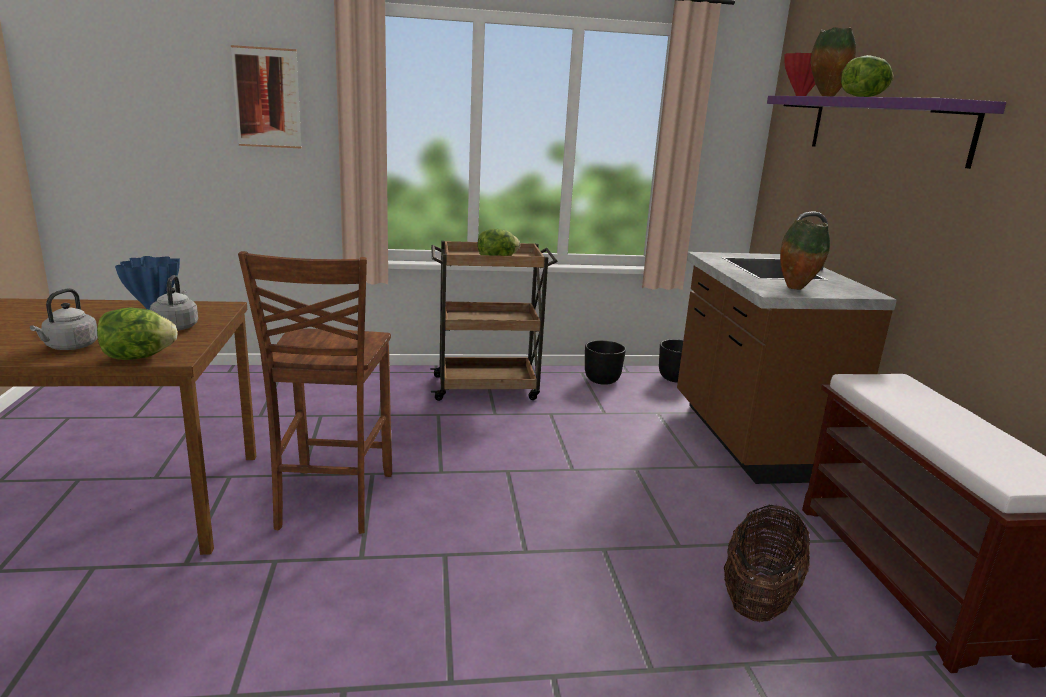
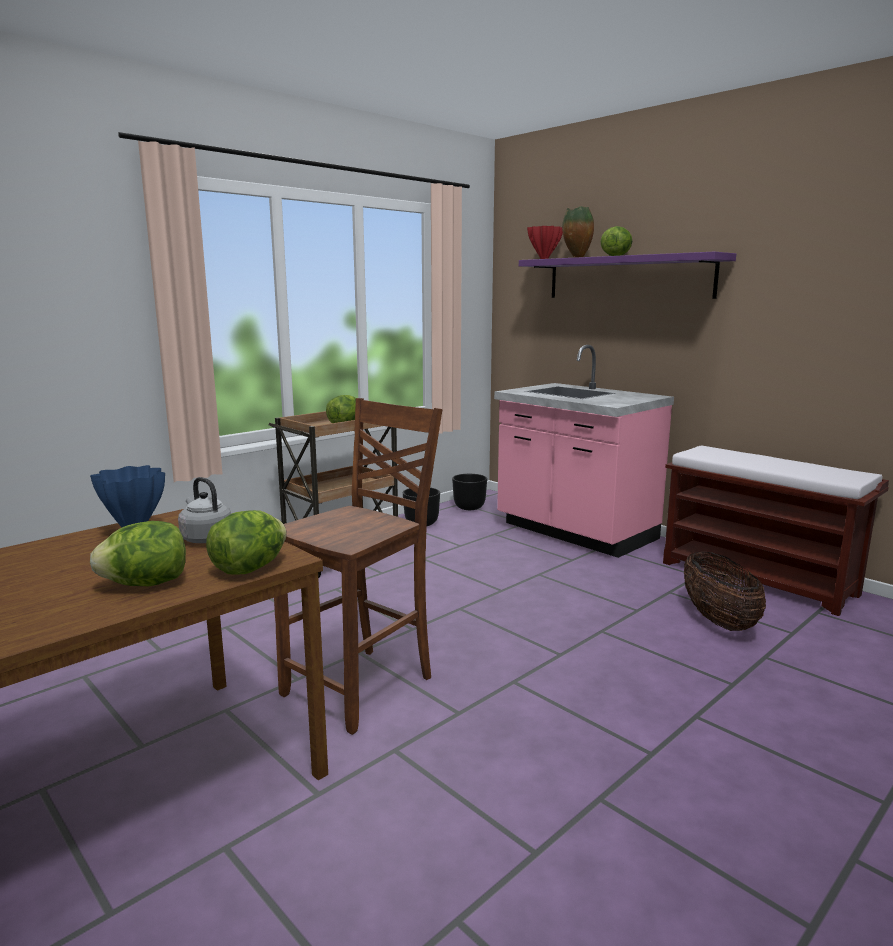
camera: 35 degrees left, 5 degrees down
(70, 347) = (146, 584): grey kettle -> lettuce
(267, 98) = (58, 281): picture -> none
(331, 501) = (363, 686): brown chair -> brown chair turned 105 degrees counterclockwise
(750, 439) = (575, 532): brown counter -> pink counter
(796, 289) = (618, 400): vase -> none

